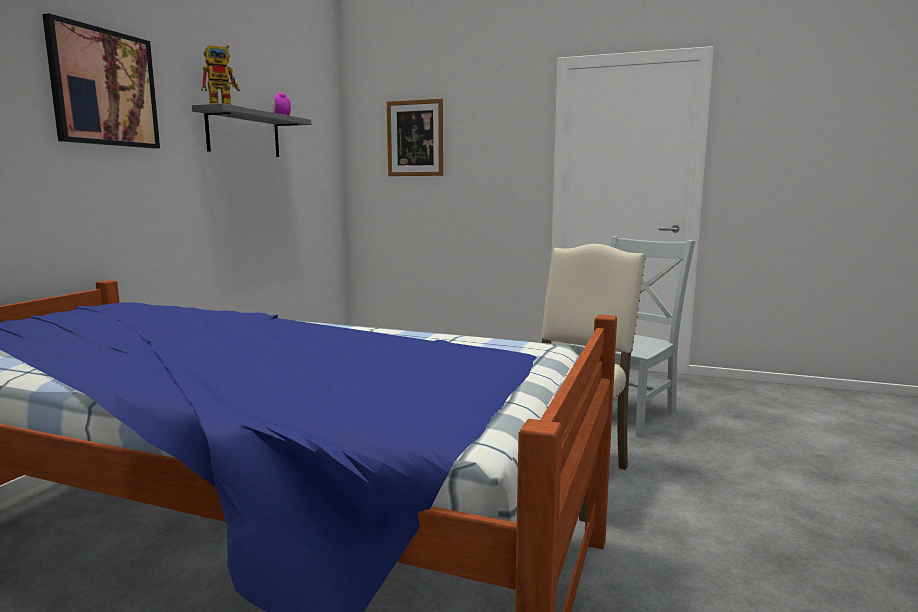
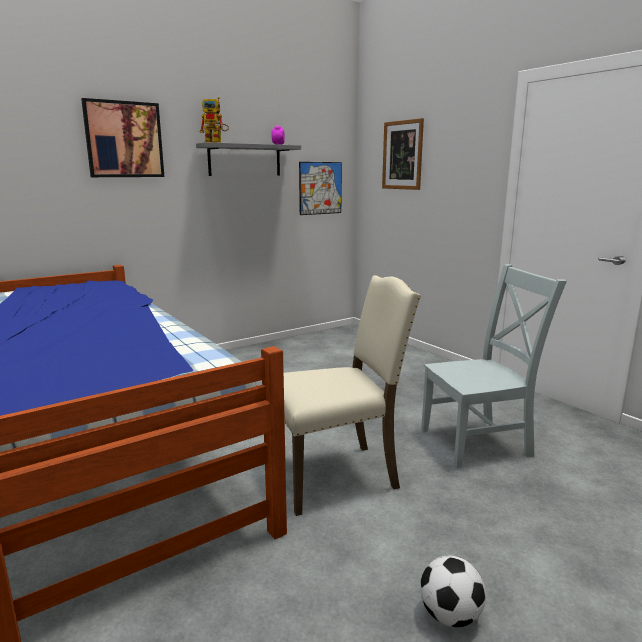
camera: 35 degrees right, 5 degrees up
(315, 175) = (320, 188): none -> picture
(806, 541) = (450, 616): none -> football

